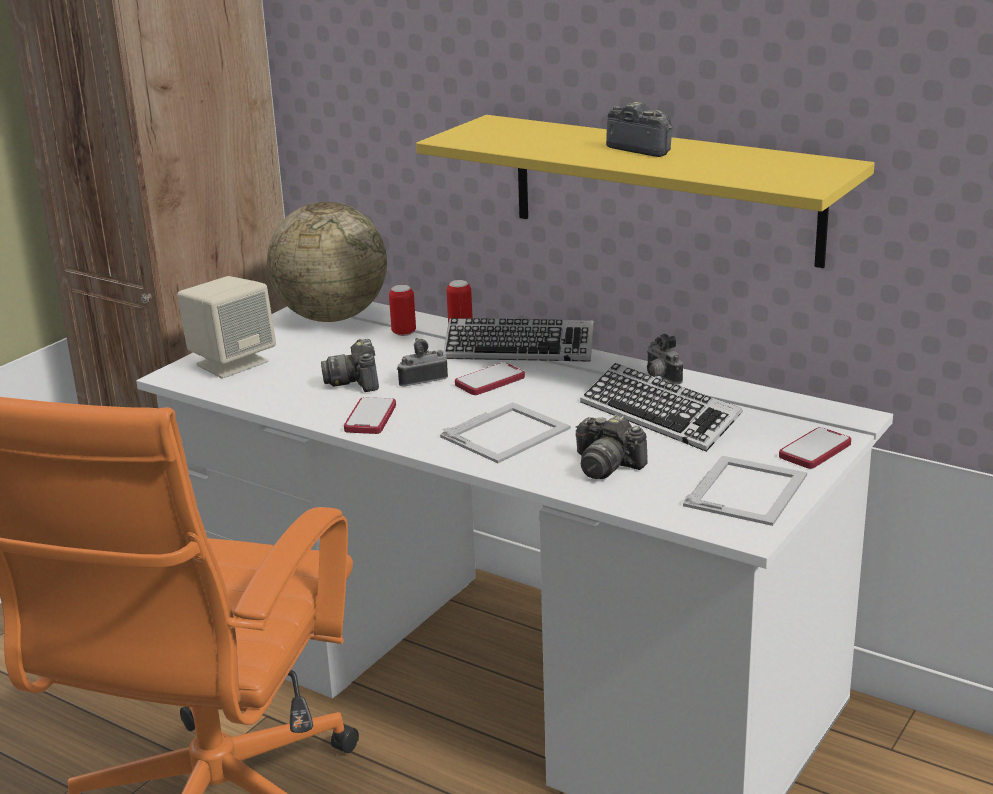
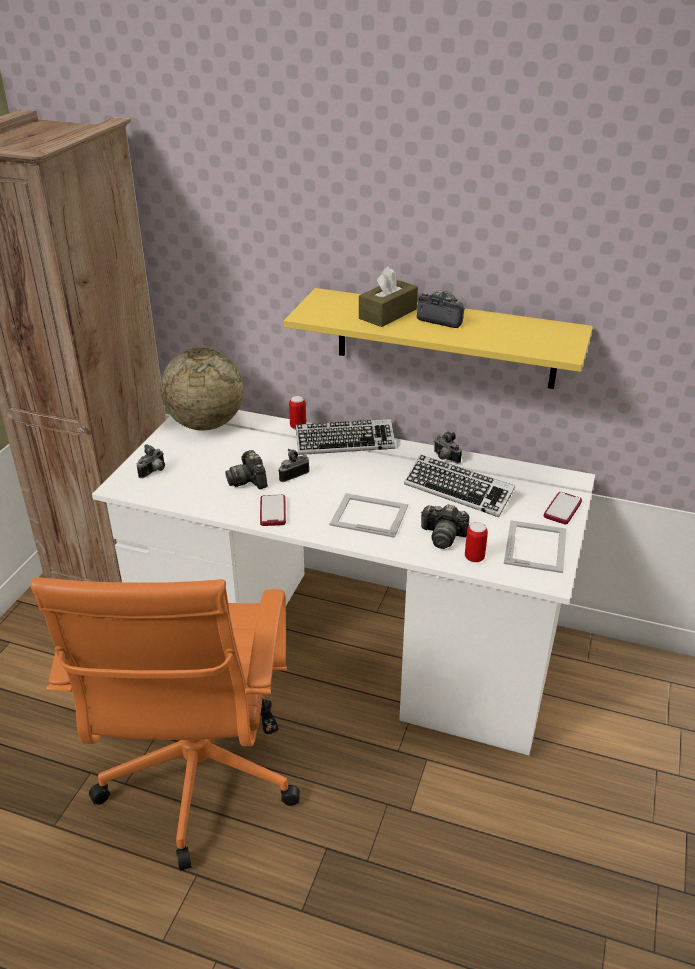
camera: 15 degrees left, 10 degrees up
(232, 363) = (154, 472): beige speaker -> camera
(404, 333) = (261, 434): can -> can (474, 558)
(490, 381) = (338, 471): phone -> none
(507, 432) = (368, 514): picture frame -> picture frame turned 105 degrees counterclockwise
(568, 141) = (388, 314): none -> brown tissue box

